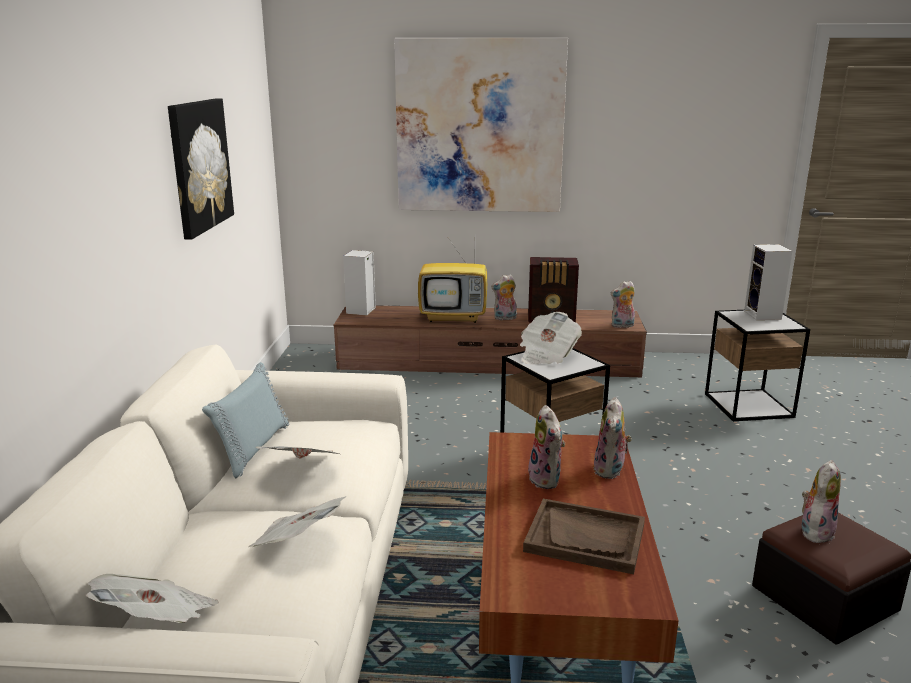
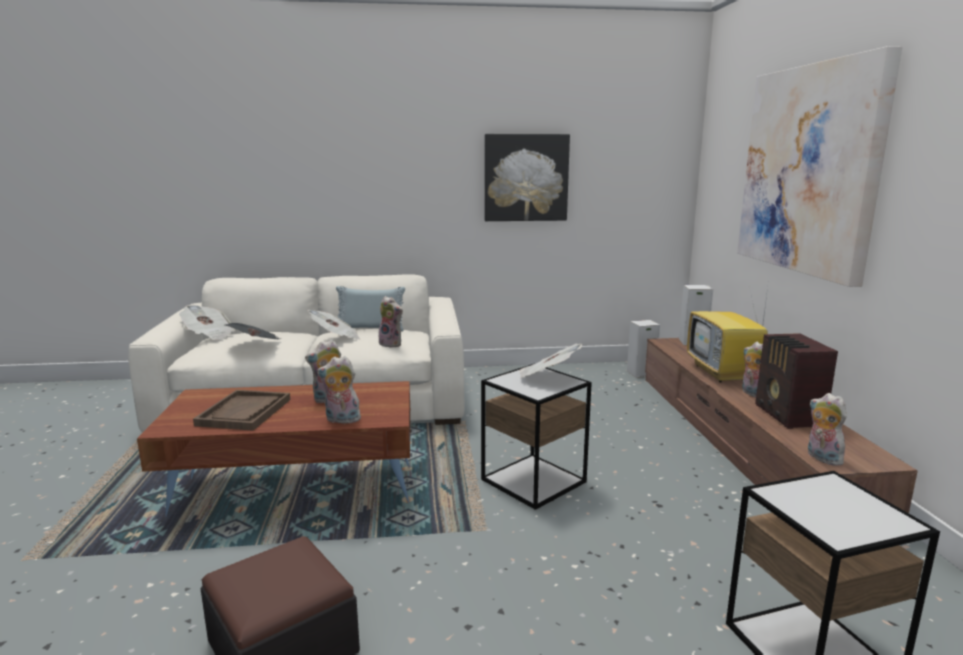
camera: 80 degrees right, 5 degrees down
(764, 315) = (863, 512): speaker -> speaker (640, 374)
(815, 531) = (289, 561): plush toy -> plush toy (392, 344)

